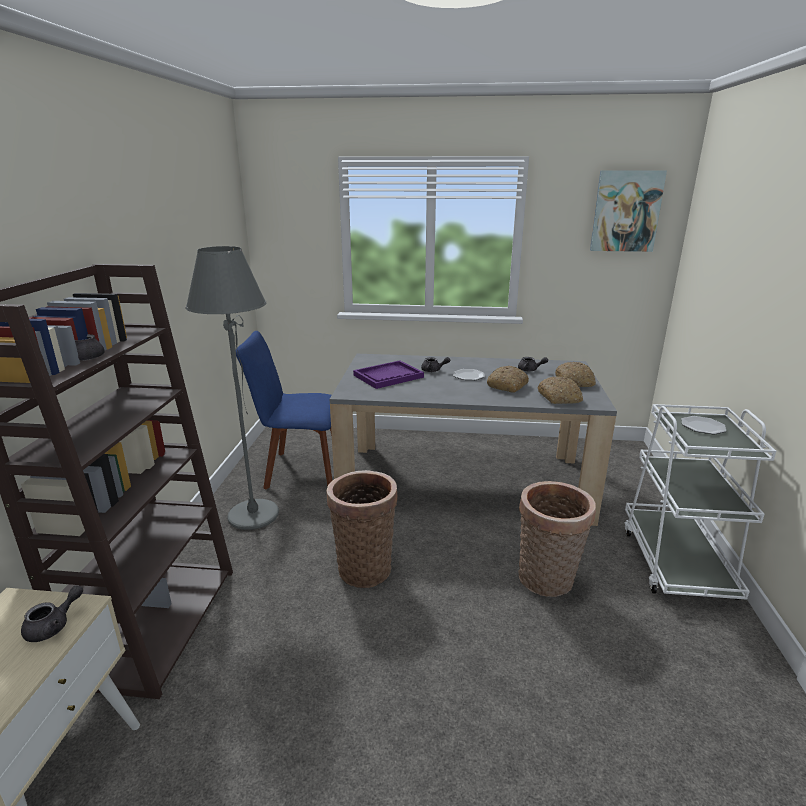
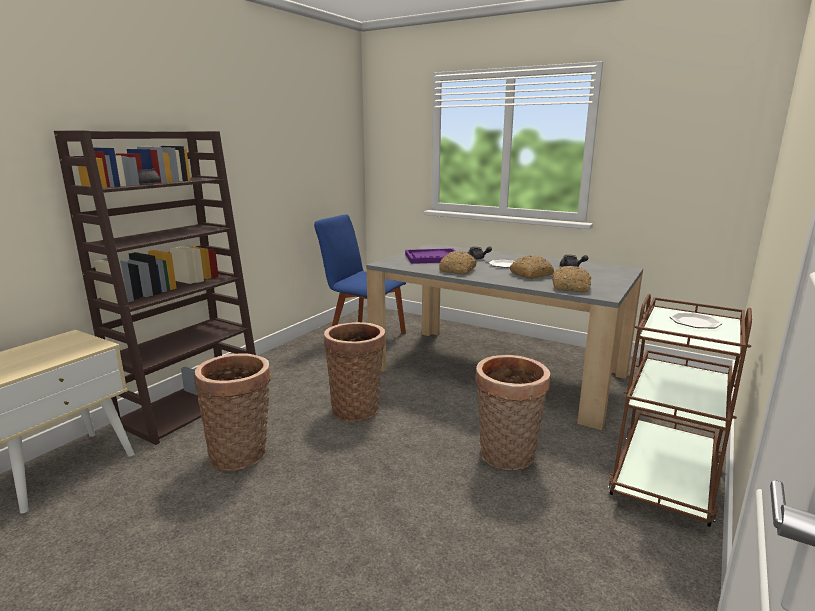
camera: 25 degrees right, 5 degrees down
(54, 626) = (76, 350): grey teapot -> none
(253, 515) = (305, 359): grey floor lamp -> none
(284, 672) = (242, 454): none -> basket
(575, 382) = (605, 279): bread -> bread (458, 270)
(626, 211) = (708, 113): picture -> none
(676, 562) = (664, 478): white cart -> brown cart

